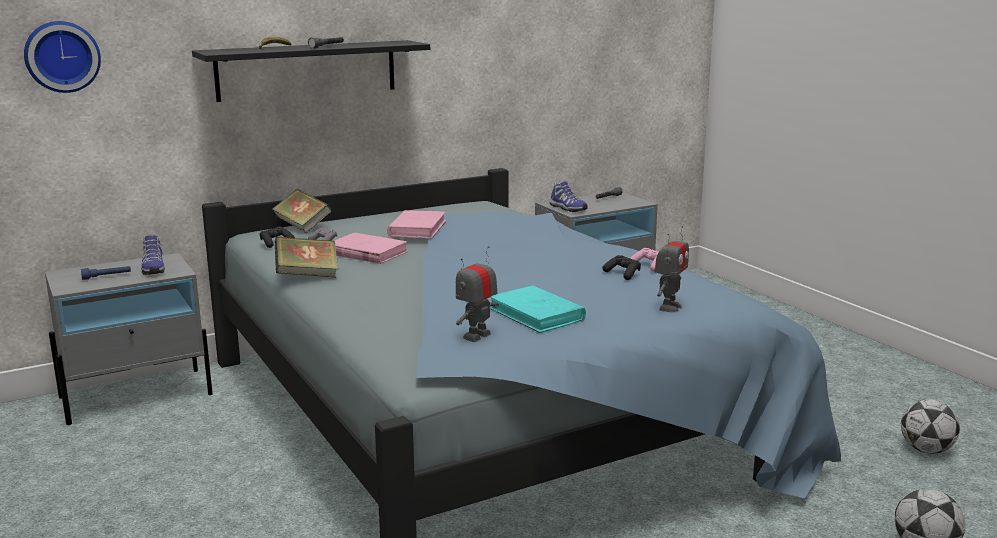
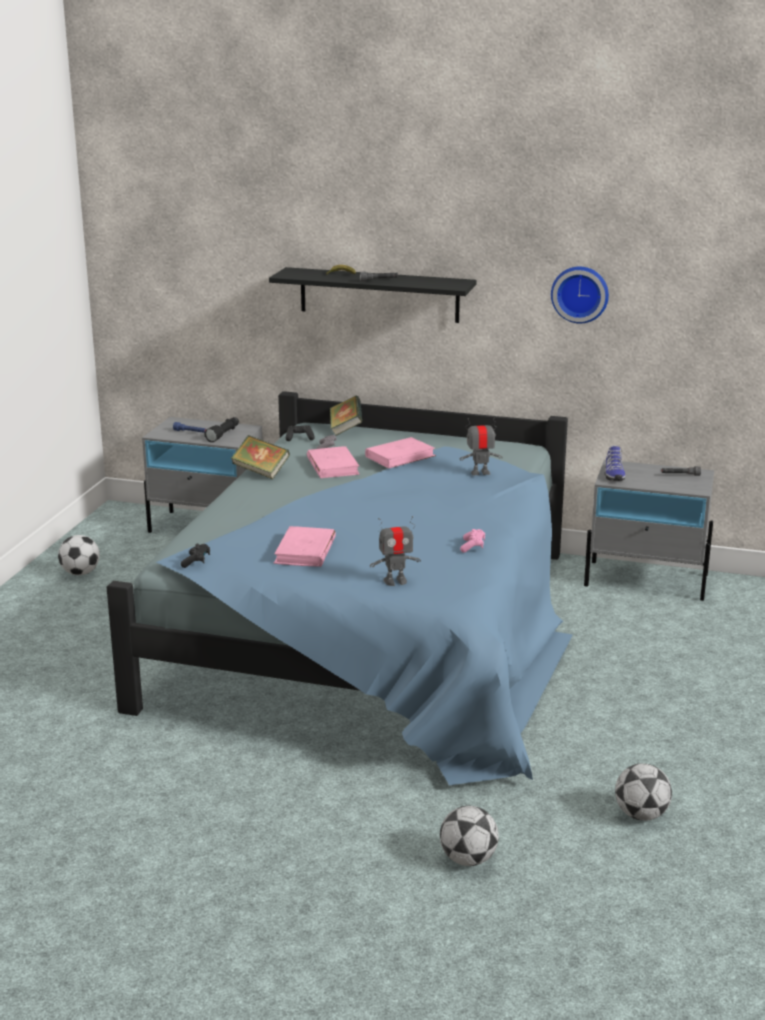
camera: 45 degrees right, 5 degrees up
(52, 497) = (80, 573): none -> football
(62, 56) = (194, 261): wall clock -> wall clock (580, 293)
(153, 269) = (223, 434): shoe -> black flashlight
(477, 336) = (237, 551): toy robot -> toy robot (480, 473)
(536, 314) = (305, 551): turquoise book -> pink book
(622, 274) = (436, 545): black game controller -> black game controller (196, 561)

